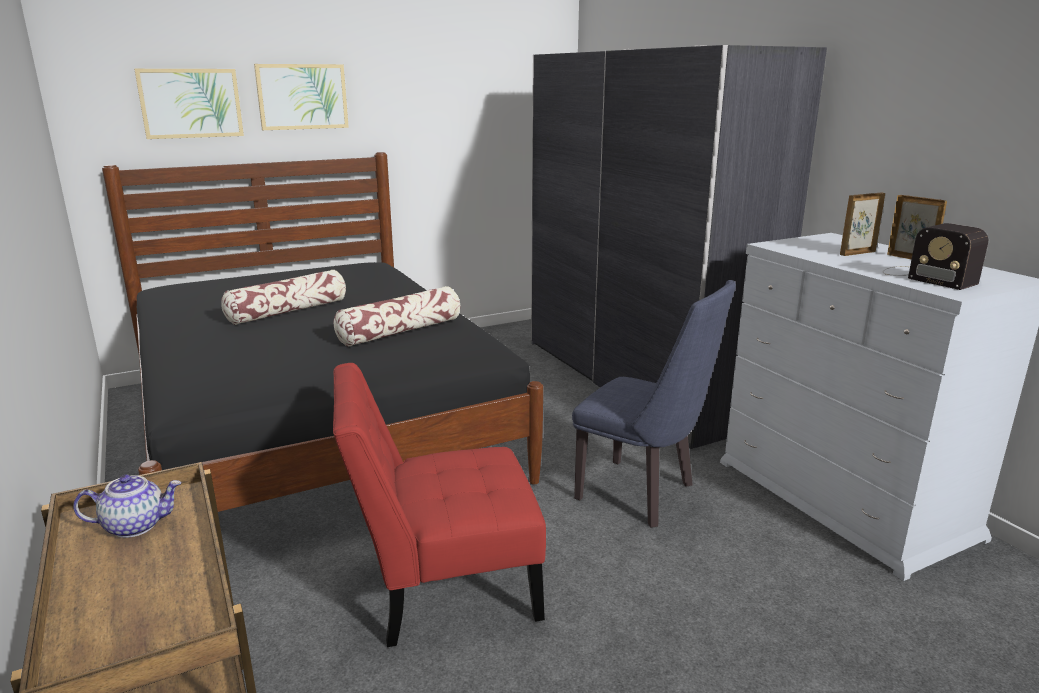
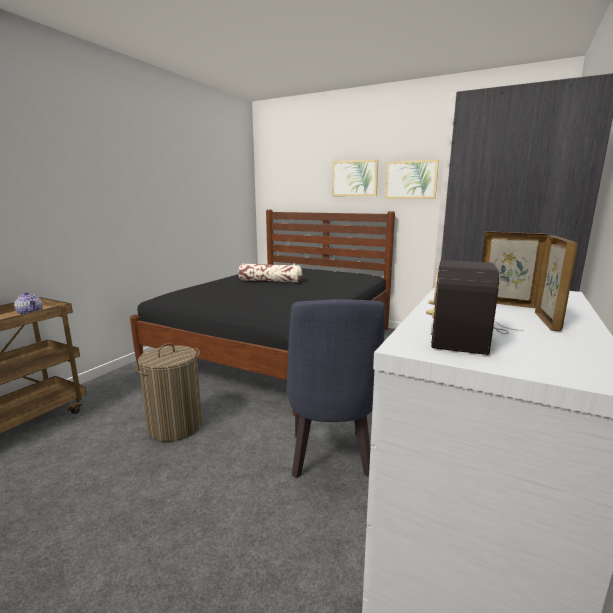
camera: 55 degrees right, 5 degrees down
(191, 103) = (304, 182): picture -> picture (411, 180)
(400, 331) = (277, 298): pillow -> none
(443, 586) = (175, 426): red chair -> laundry basket

